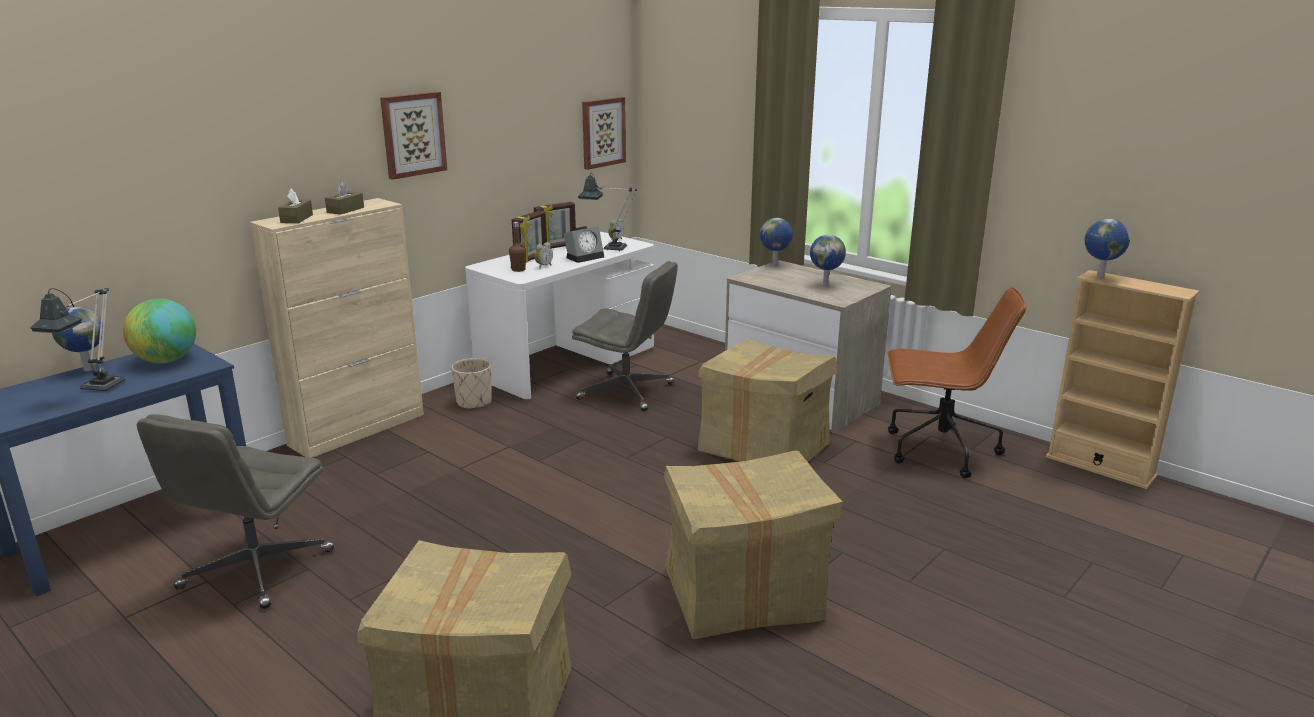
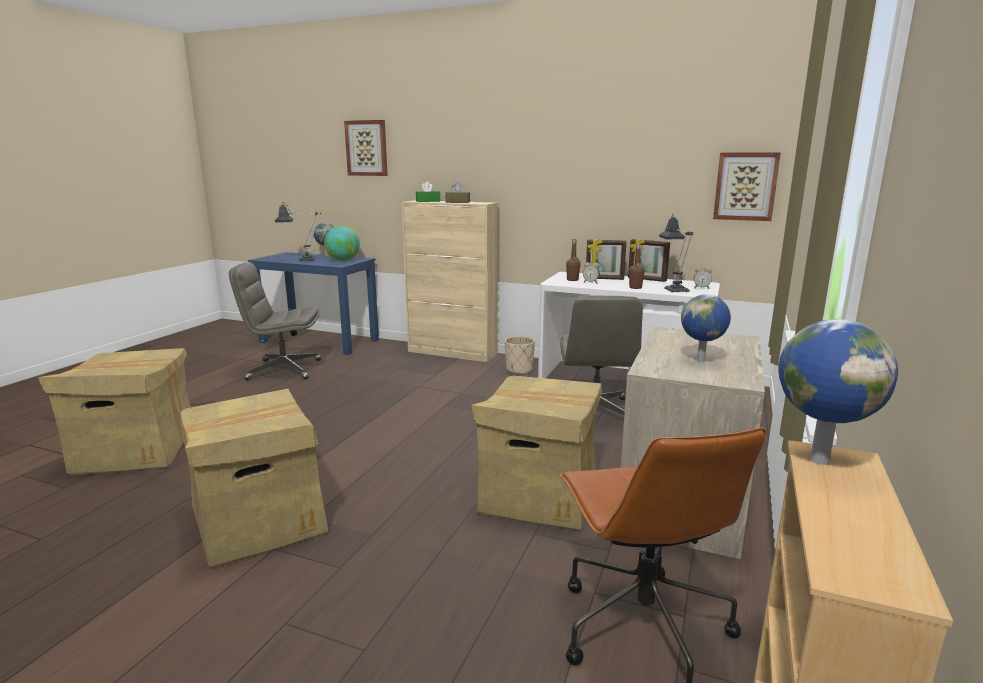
camera: 70 degrees right, 5 degrees down
(297, 218) = (428, 201): brown tissue box -> green tissue box
(413, 134) = (534, 161): picture -> picture (367, 148)
(585, 257) = (635, 287): alarm clock -> brown bottle
(775, 265) = (735, 336): globe -> none

